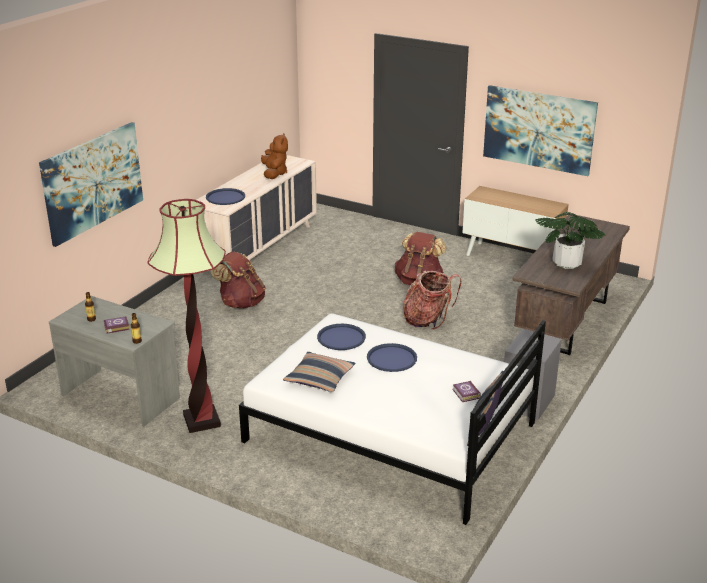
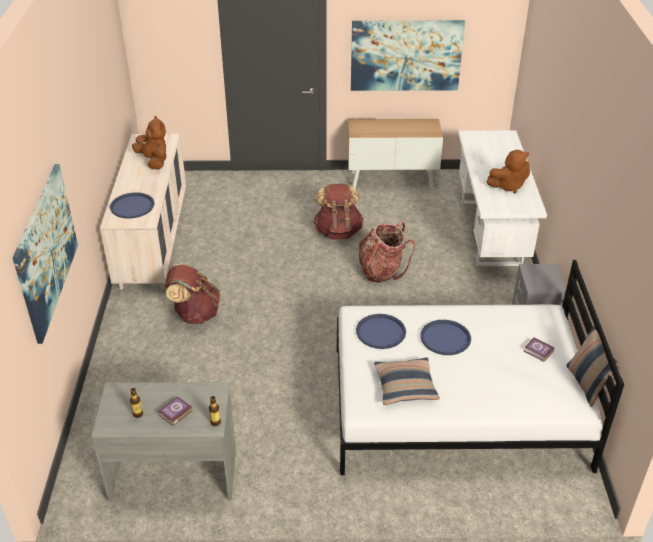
camera: 30 degrees left, 10 degrees up
(202, 420) = (281, 467): floor lamp -> none
(566, 322) = (491, 233): brown desk -> white desk
(567, 263) = (508, 186): potted plant -> brown plush toy

